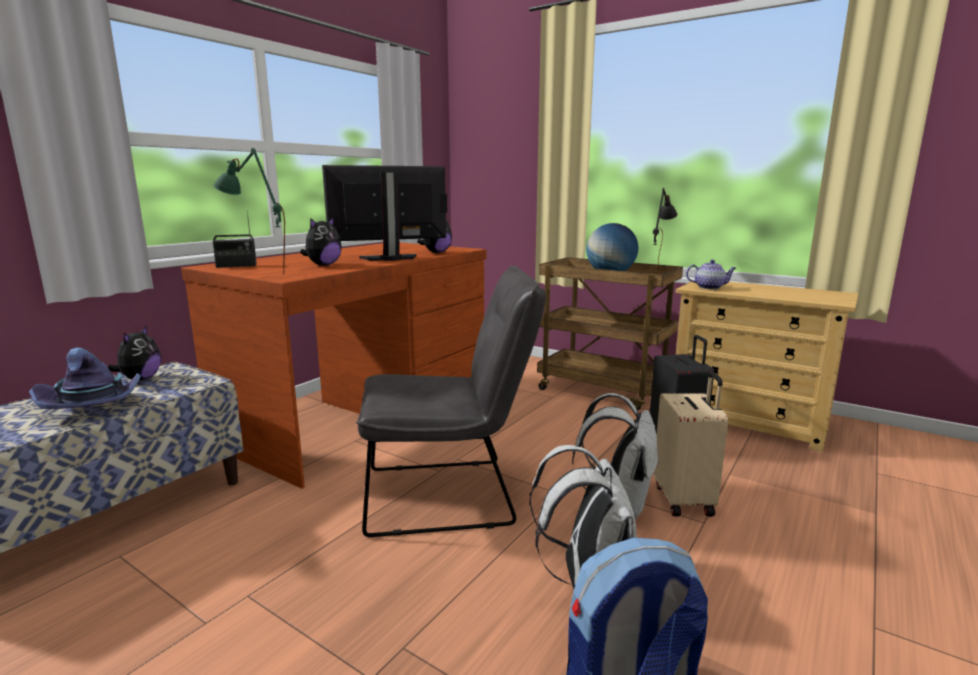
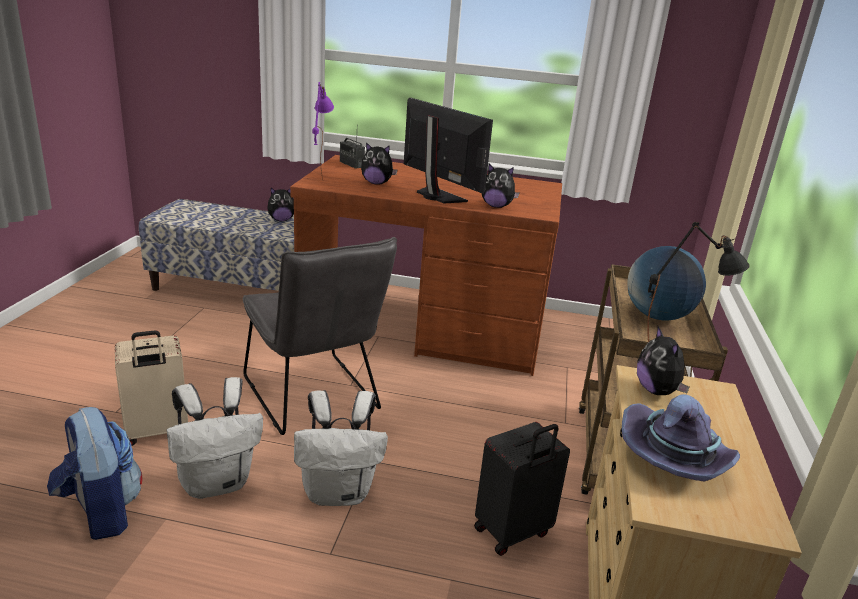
camera: 65 degrees right, 10 degrees up
(94, 406) = (232, 223): purple hat -> purple hat (675, 457)
(256, 274) = (319, 174): green table lamp -> purple table lamp
(685, 500) = (369, 539): beige suitcase -> beige suitcase (156, 432)
(709, 287) = (657, 391): teapot -> plush toy

